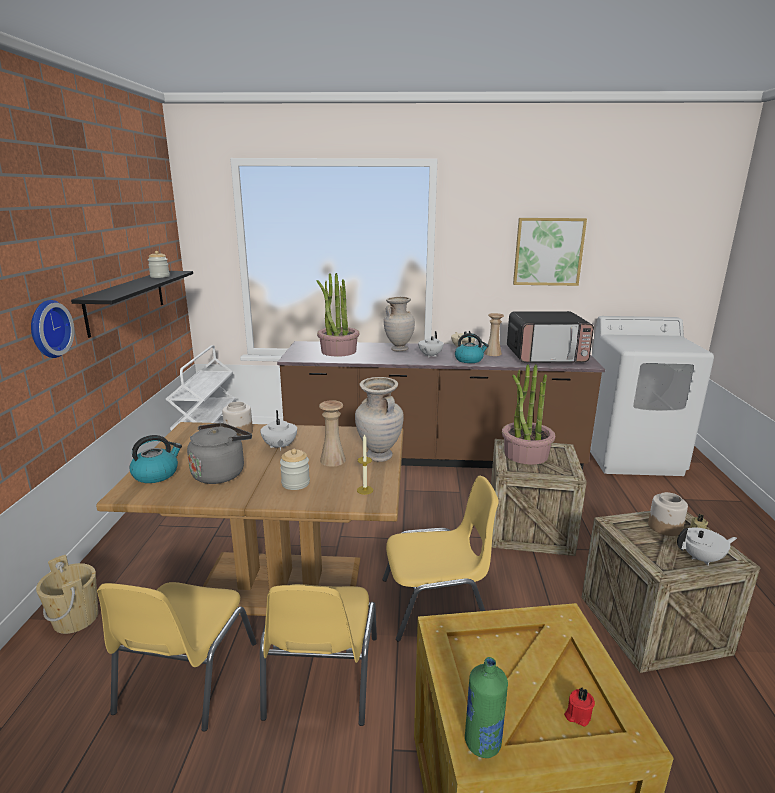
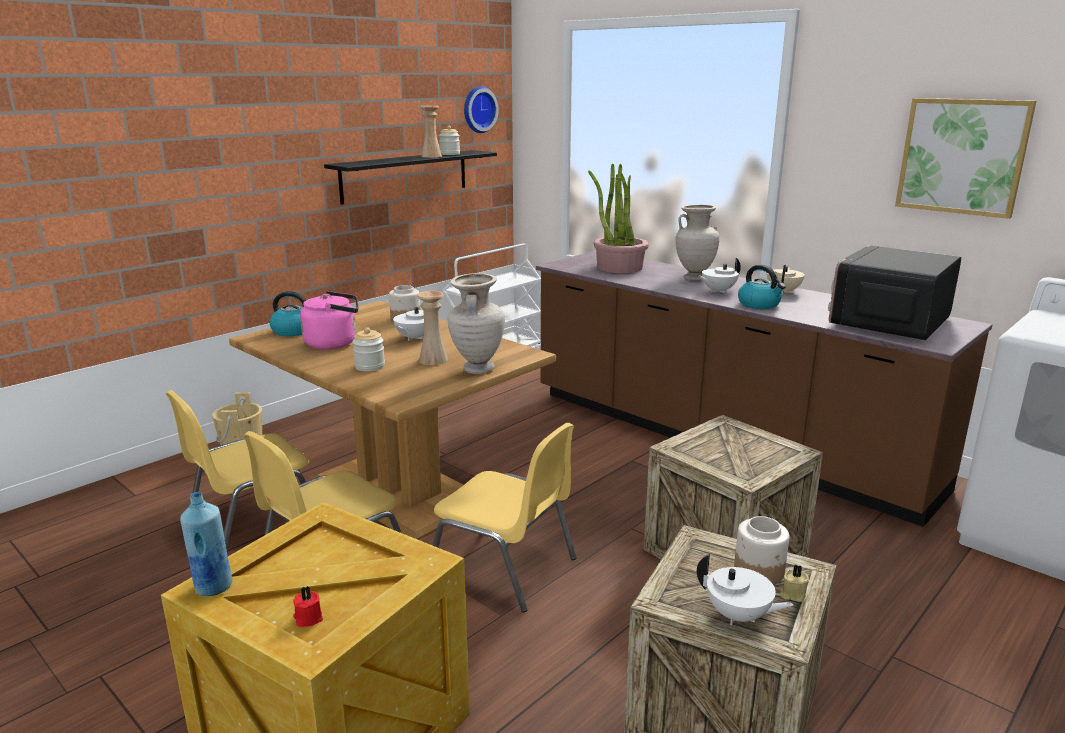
camera: 40 degrees right, 0 degrees up
(47, 329) = (288, 187): wall clock -> wall clock (478, 109)
(221, 473) = (334, 343): grey kettle -> pink kettle
(365, 490) = (410, 388): candle -> none
(482, 743) = (213, 587): green bottle -> blue bottle
(493, 353) = (813, 304): beige vase -> beige vase (431, 156)
(525, 454) = (728, 441): potted plant -> none
(546, 356) = (889, 323): microwave -> microwave turned 90 degrees clockwise

